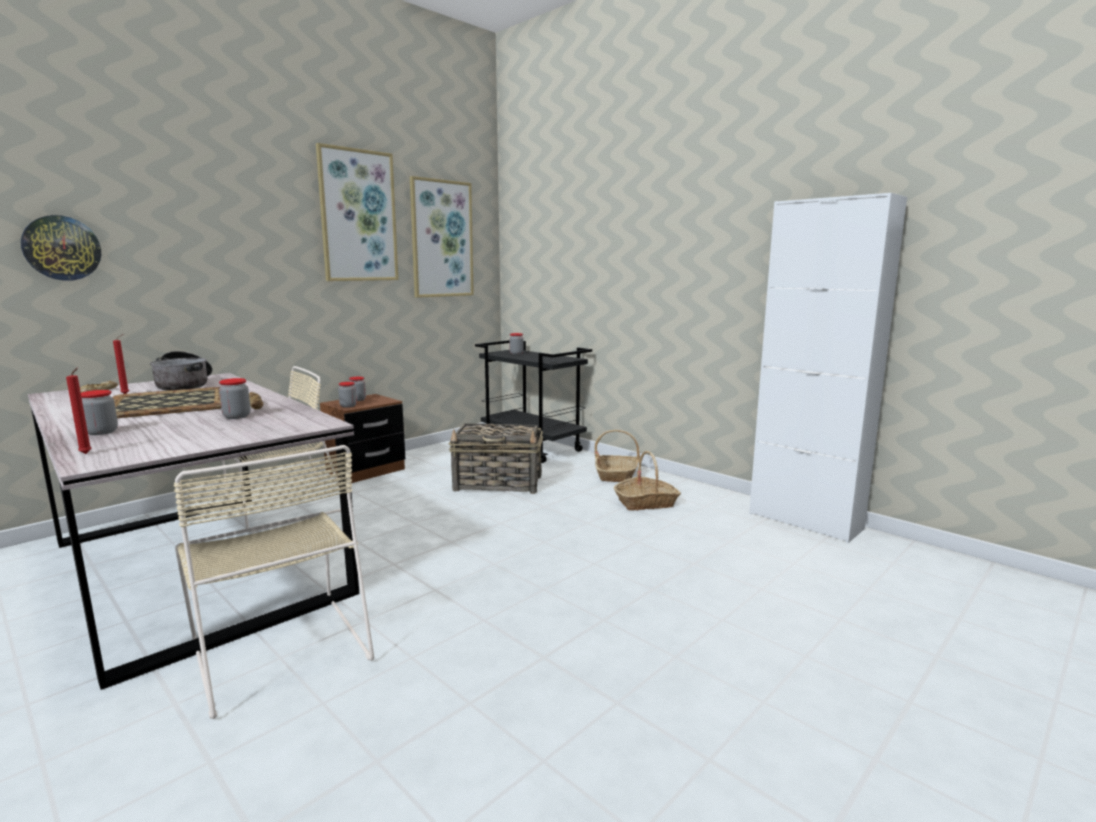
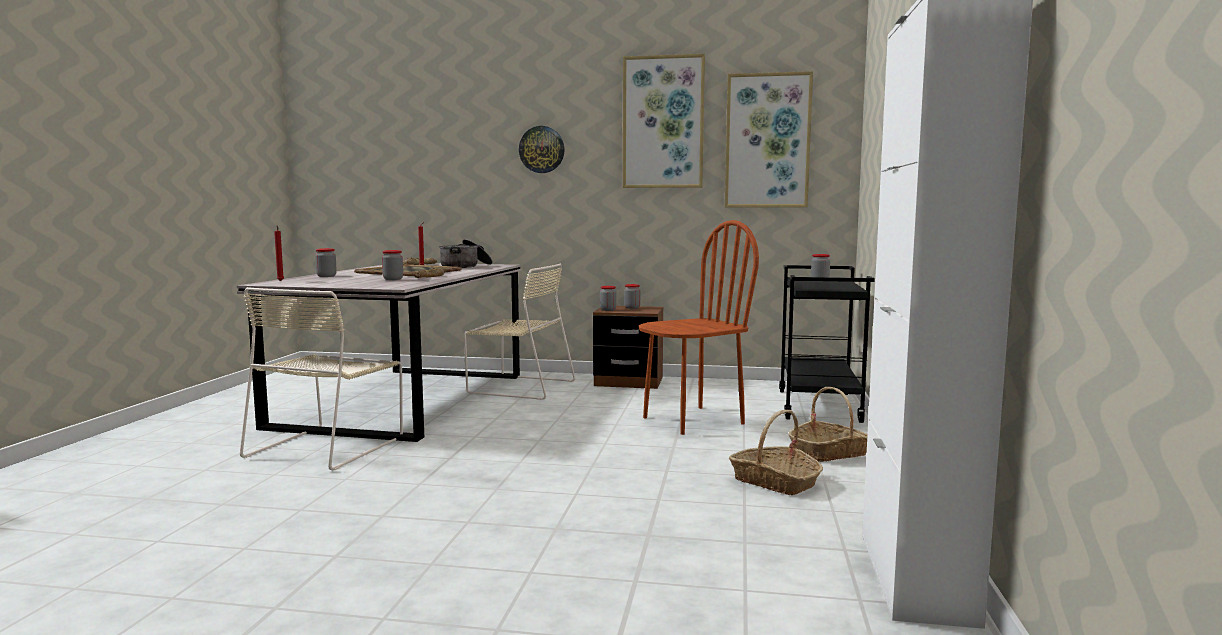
camera: 55 degrees right, 5 degrees down
(62, 248) = (431, 162): wall clock -> wall clock (542, 149)
(499, 484) = (692, 420): basket -> brown chair

